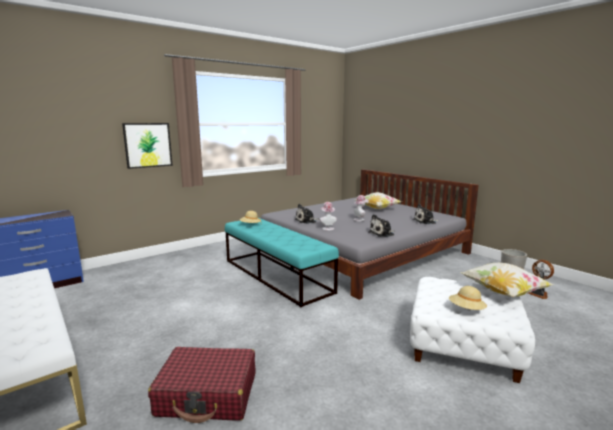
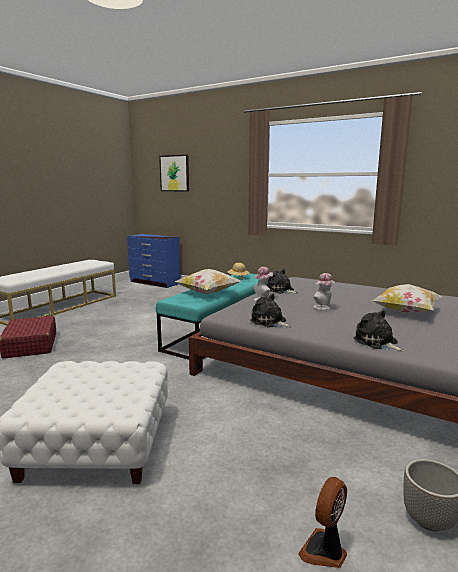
camera: 70 degrees right, 0 degrees up
(148, 145) = (231, 193): picture -> picture (174, 173)
(466, 310) = (64, 384): beige hat -> none
(503, 292) = (119, 410): pillow -> pillow (208, 293)

